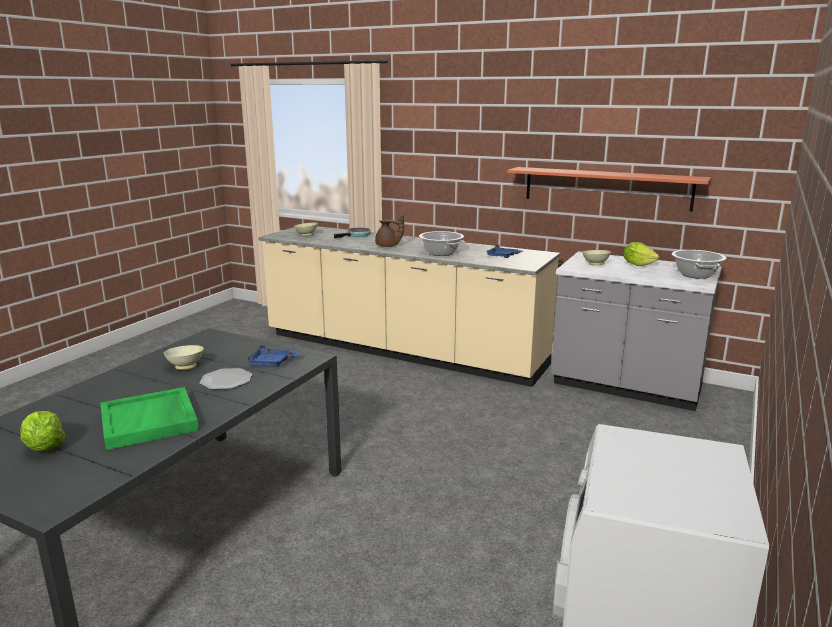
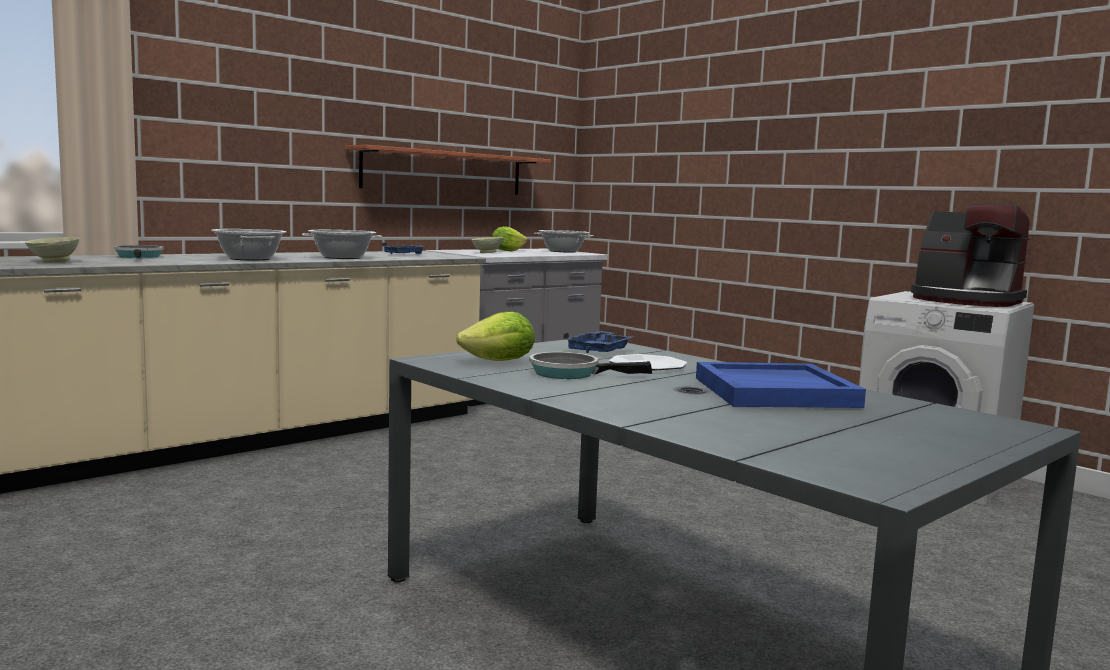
camera: 70 degrees left, 10 degrees down
(44, 447) = (850, 430): lettuce -> lettuce (499, 361)
(150, 421) = (775, 392): green tray -> blue tray
(186, 366) = (570, 373): beige bowl -> frying pan
(388, 246) = (250, 259): brown teapot -> cooking pot
(667, 483) = (965, 301): none -> coffee machine

